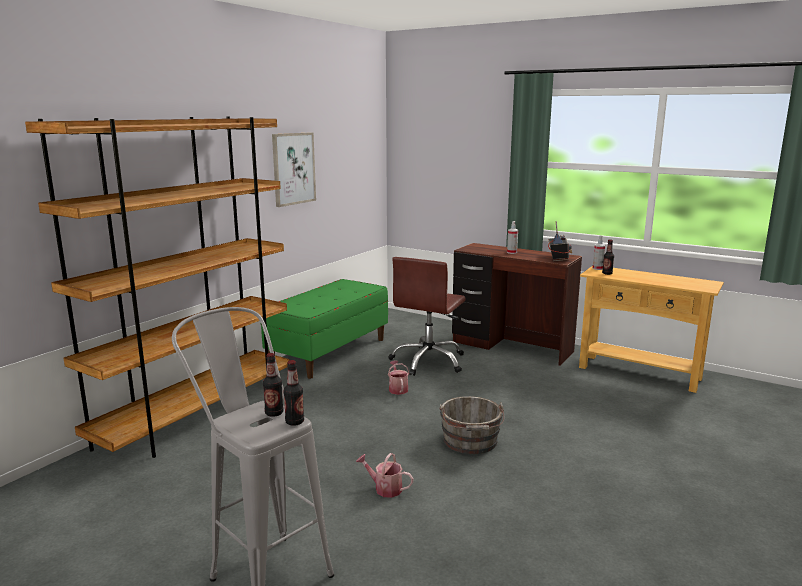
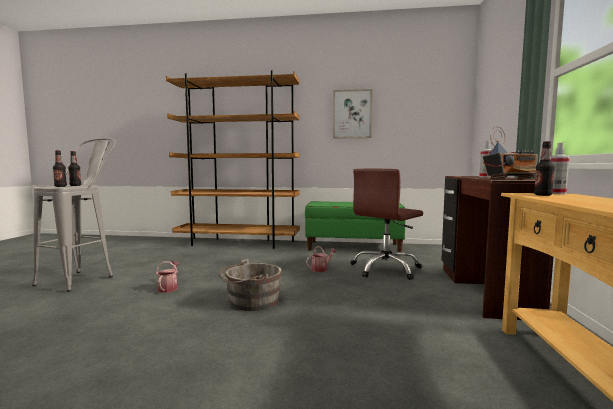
camera: 65 degrees right, 10 degrees down
(428, 361) = (386, 269): brown office chair -> brown office chair turned 45 degrees counterclockwise

